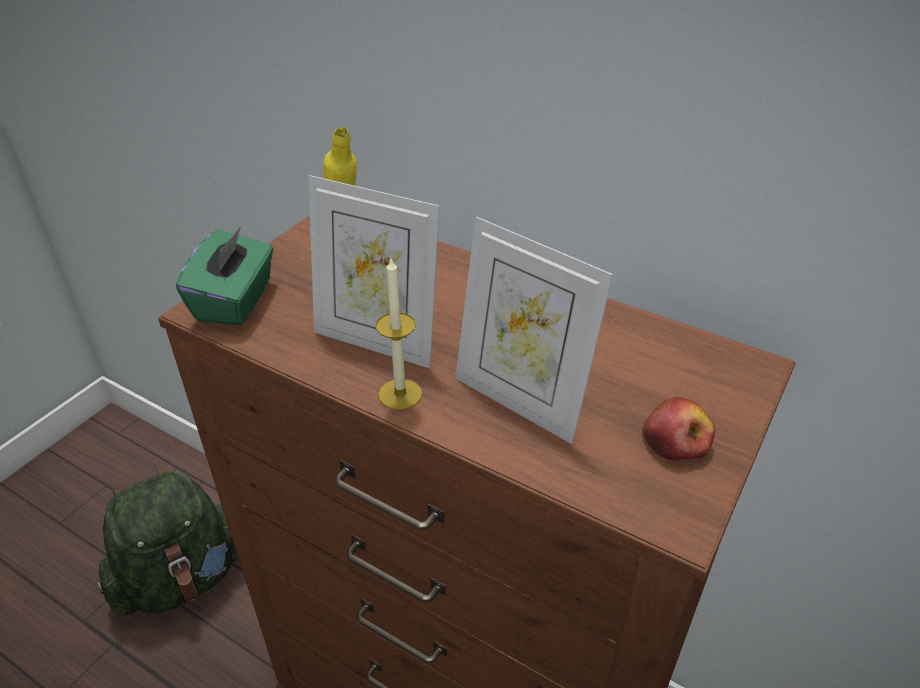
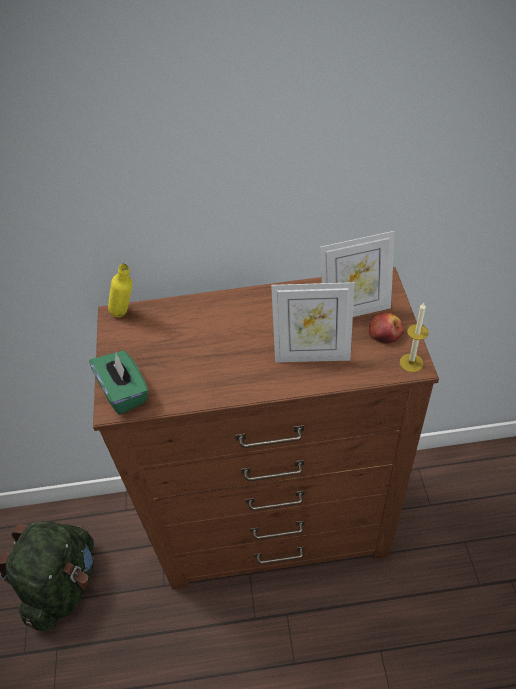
camera: 35 degrees left, 10 degrees up
(377, 341) = (220, 367): picture frame -> picture frame (354, 310)
(400, 394) = (260, 385): candle -> candle (411, 363)

